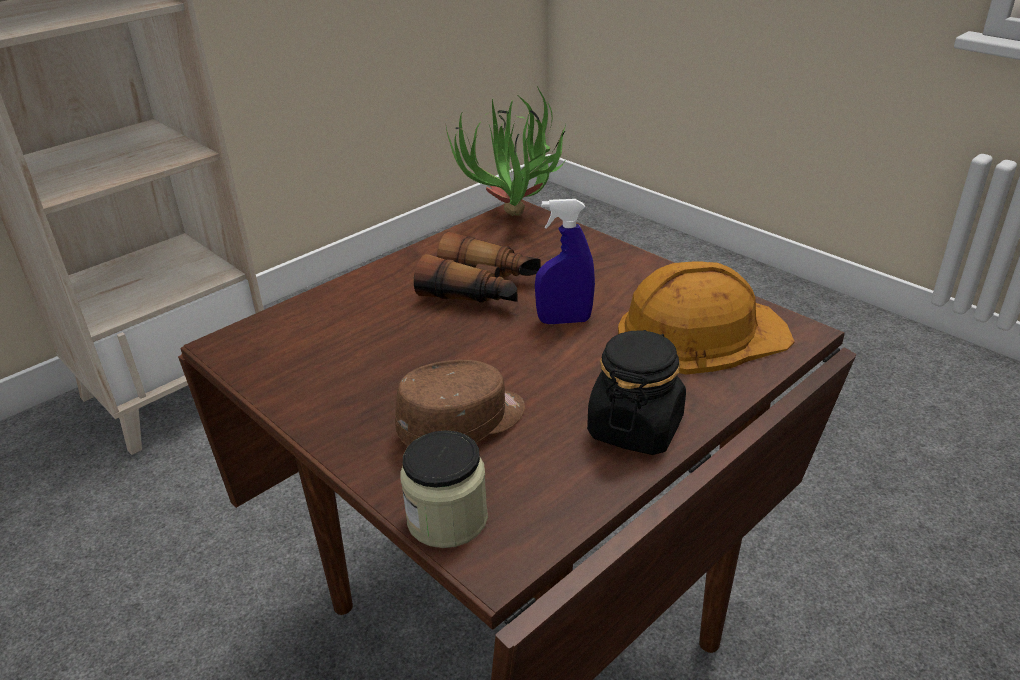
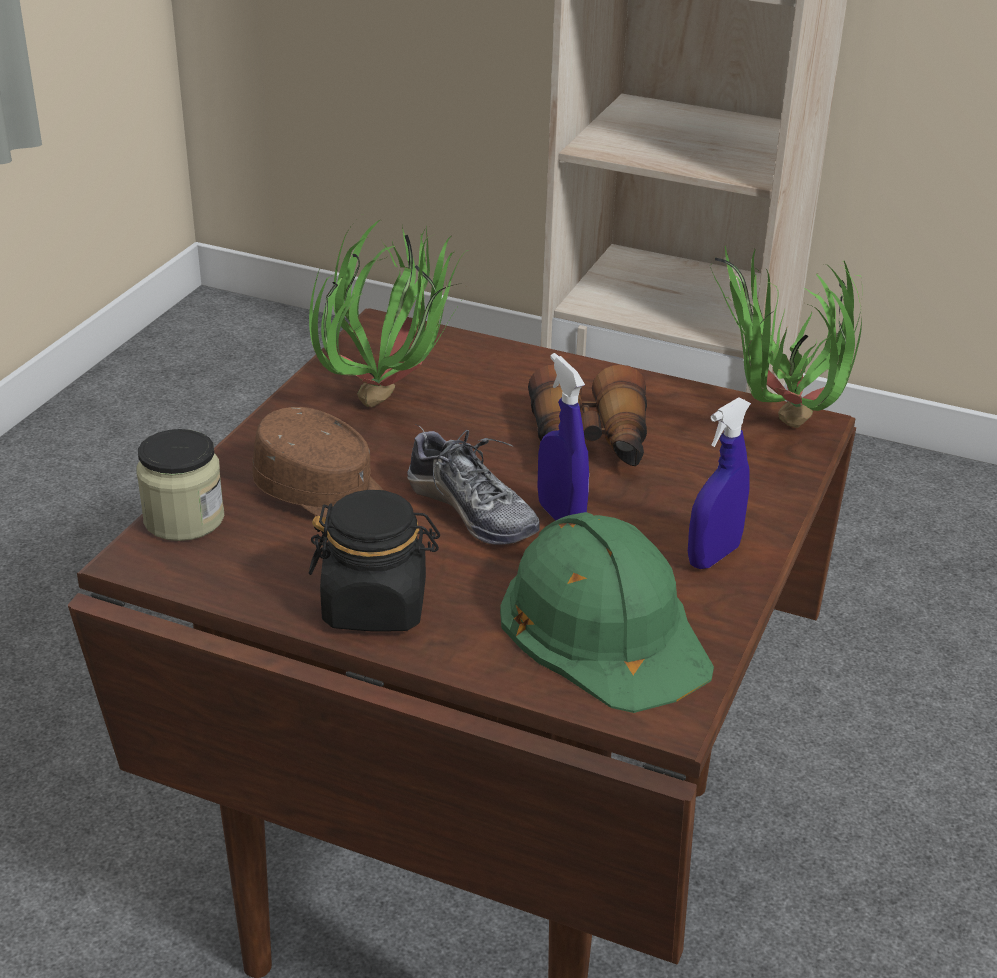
camera: 65 degrees right, 0 degrees up
(349, 360) = (396, 400): none -> potted plant
(535, 356) = (472, 511): none -> shoe
(641, 276) = (713, 556): none -> blue spray bottle
(700, 332) = (605, 627): orange hard hat -> green hard hat

